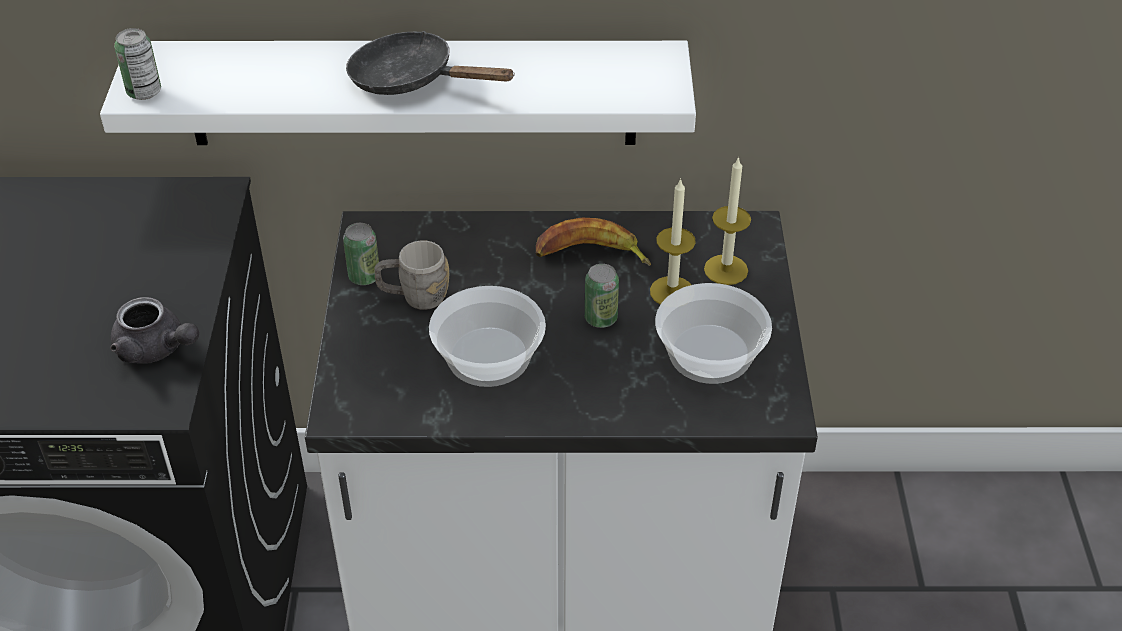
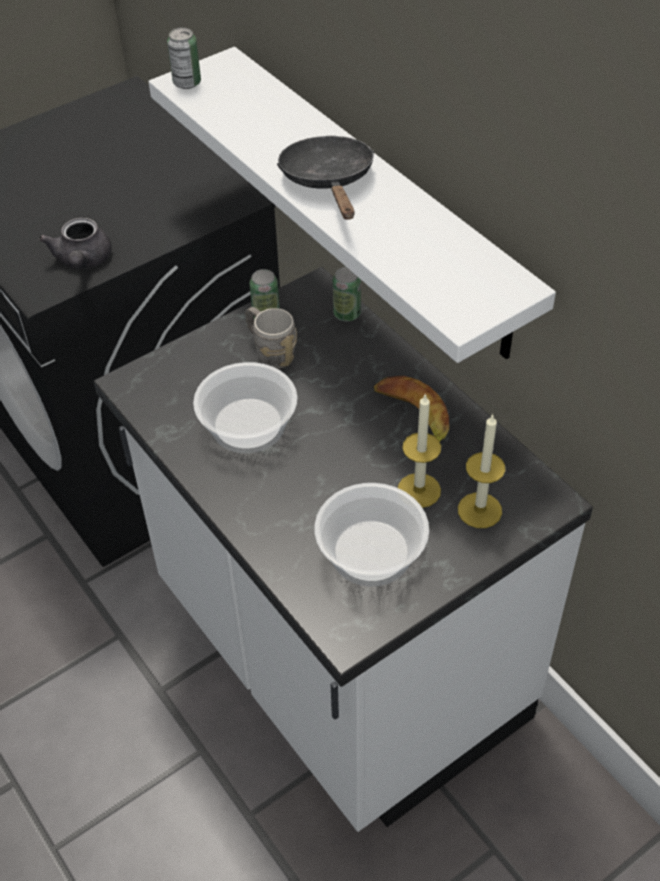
camera: 55 degrees right, 5 degrees up
(601, 318) = (346, 464): can -> can (347, 314)

